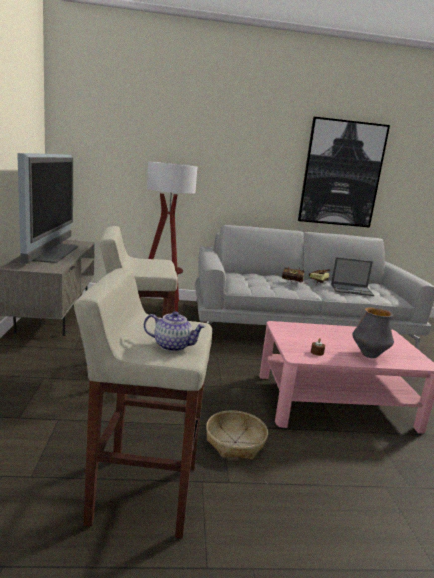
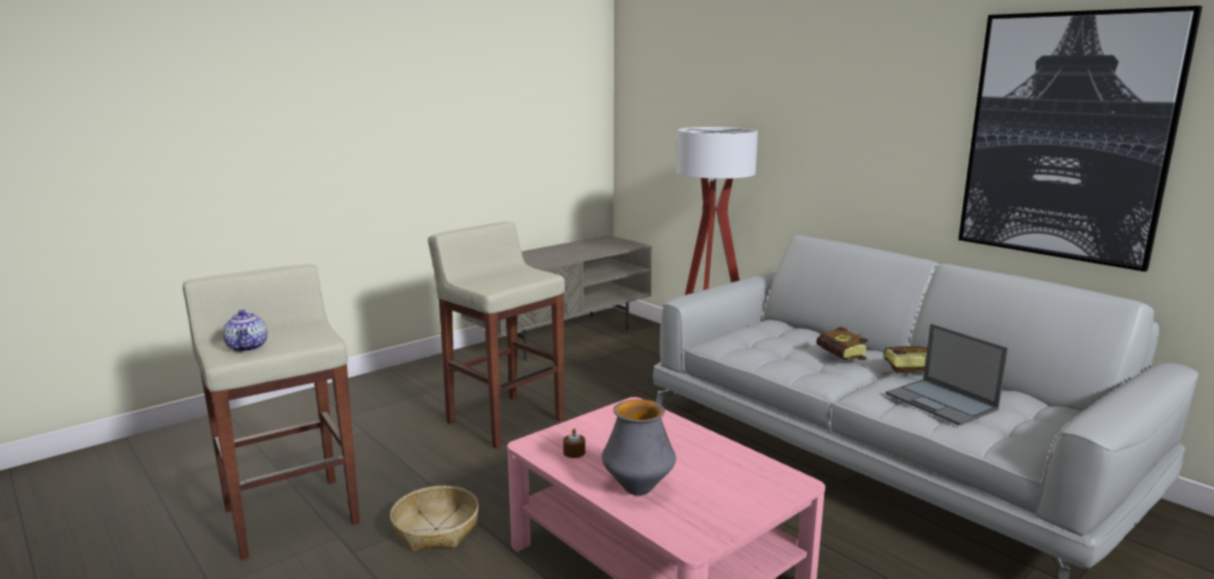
camera: 55 degrees right, 0 degrees up
(51, 252) = (559, 252): television -> none

